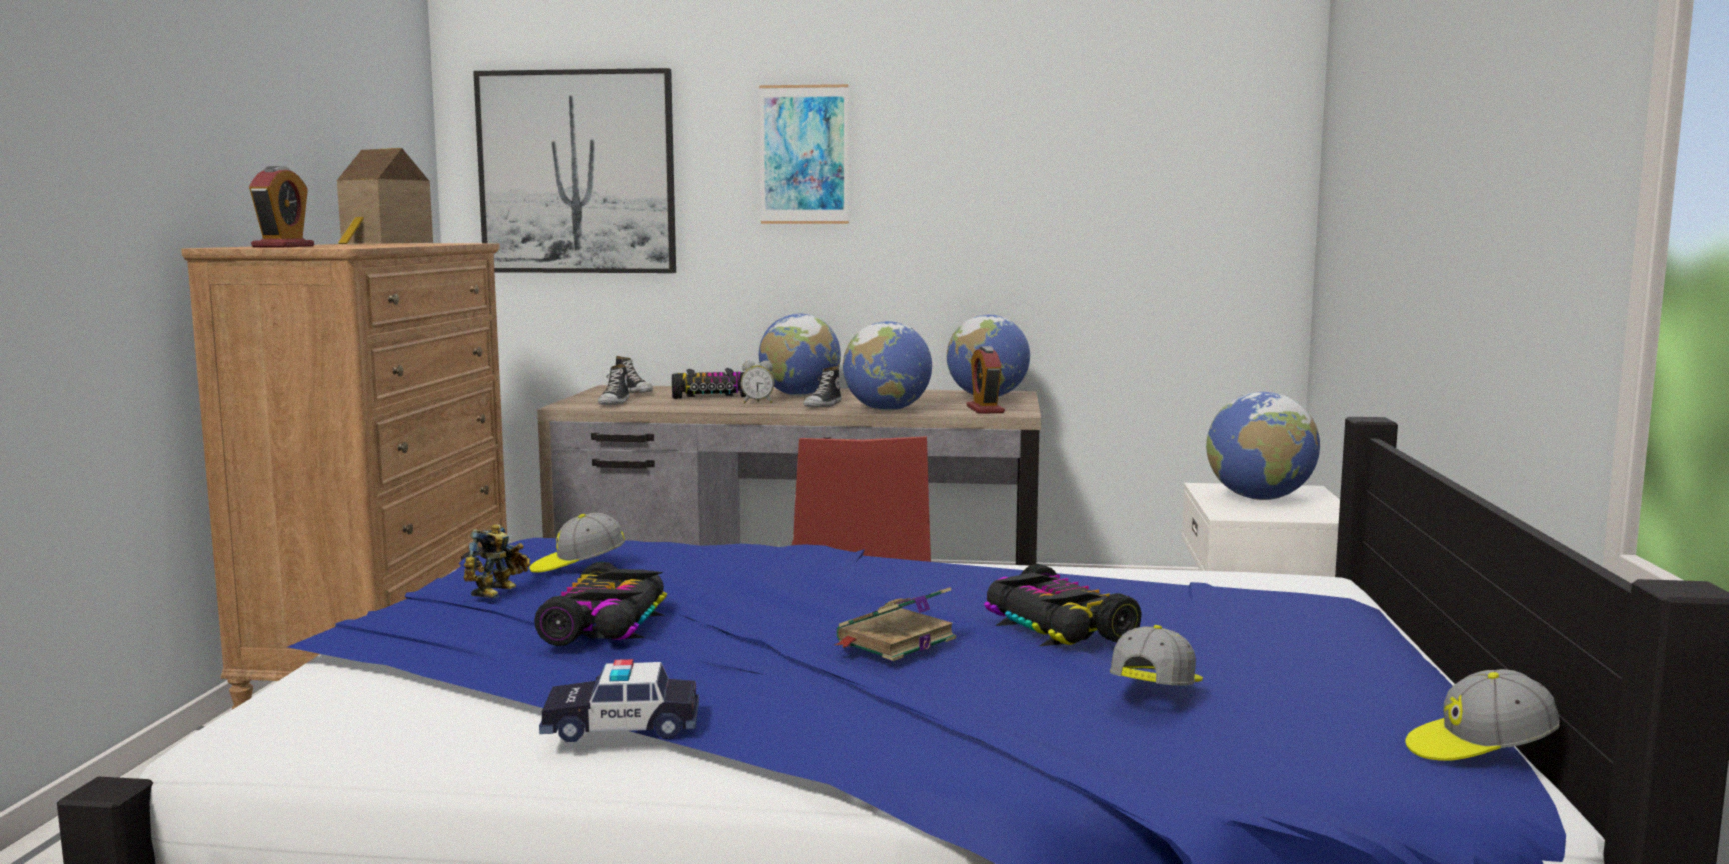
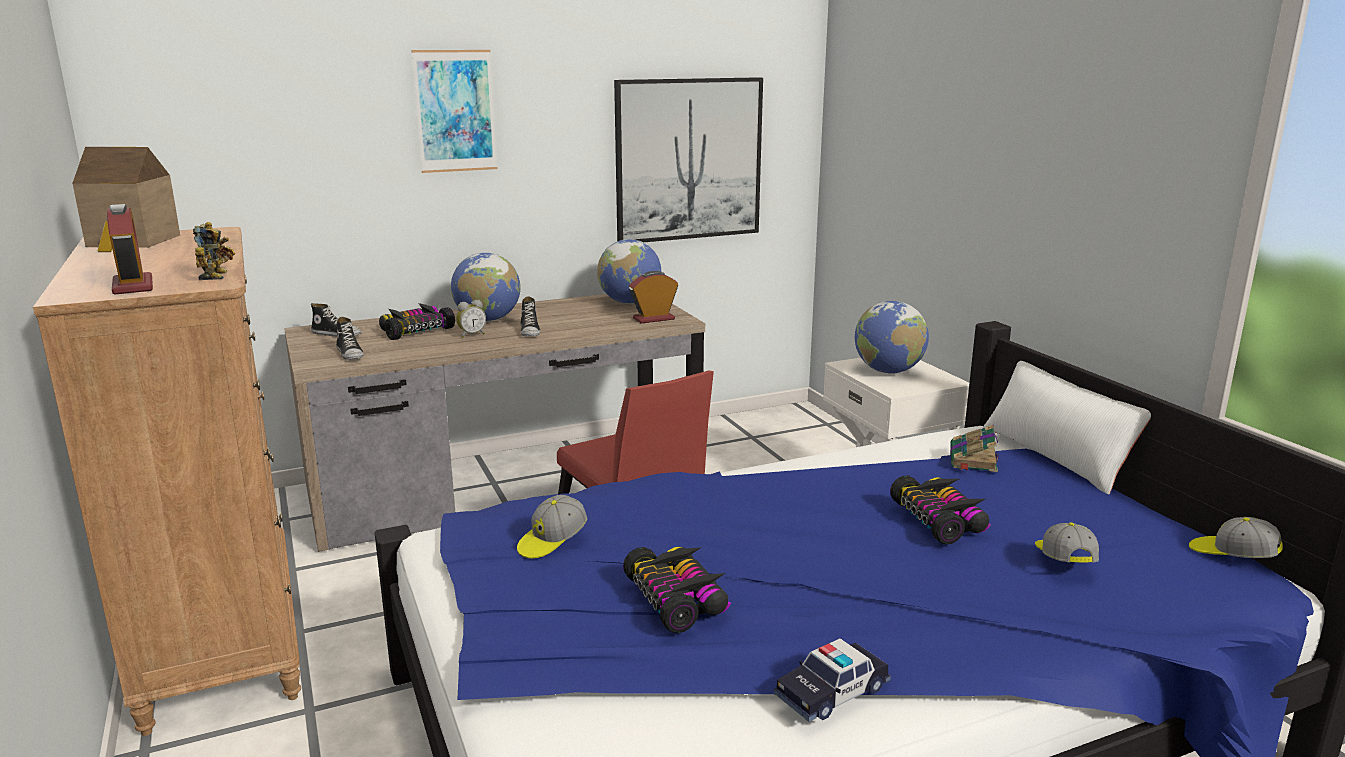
camera: 30 degrees left, 10 degrees up
(498, 591) = (539, 587): toy robot -> toy robot (217, 276)
(577, 172) = (237, 133): picture -> picture (688, 159)
(887, 410) = (587, 330): globe -> none
(894, 641) = (877, 560): book -> book (973, 460)
(985, 409) = (654, 319): alarm clock -> alarm clock turned 105 degrees clockwise
(1055, 628) = (940, 520): toy car -> toy car turned 135 degrees counterclockwise
(1387, 614) = (1056, 456): none -> white pillow
(1478, 748) = (1232, 555): cap -> cap turned 75 degrees clockwise

